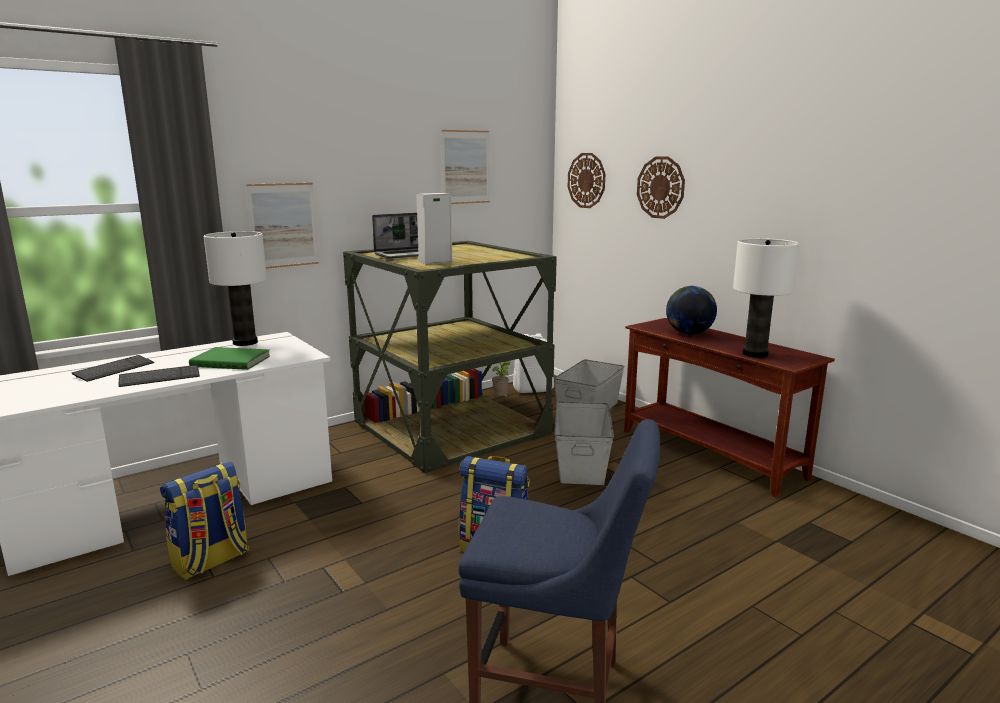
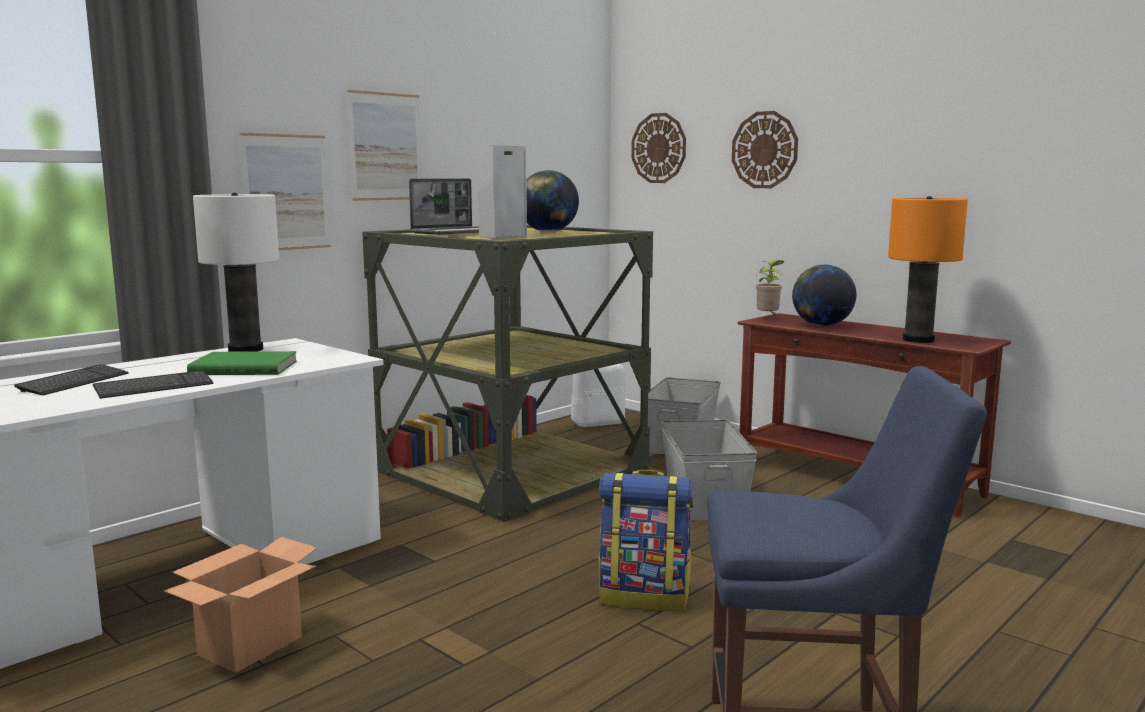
camera: 10 degrees left, 5 degrees down
(211, 561) = (250, 646): backpack -> cardboard box
(465, 167) = (510, 127): picture -> picture (385, 146)
(480, 253) = (548, 231): none -> globe
(501, 399) = (561, 435): potted plant -> potted plant (768, 318)
(755, 354) = (918, 340): white table lamp -> orange table lamp

